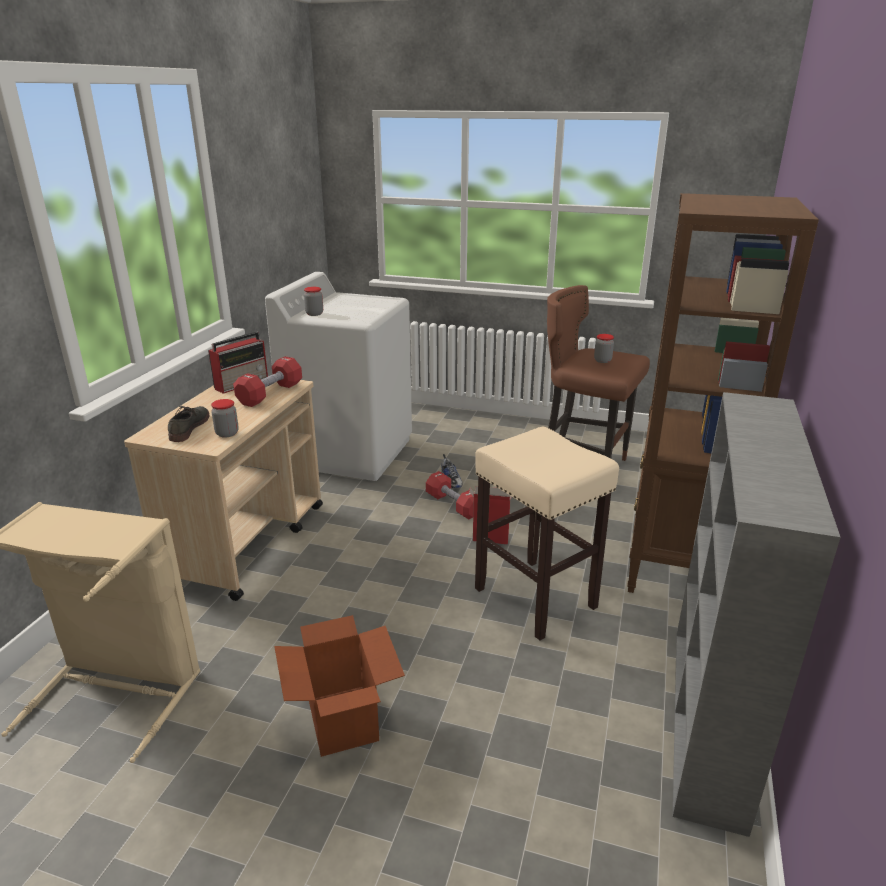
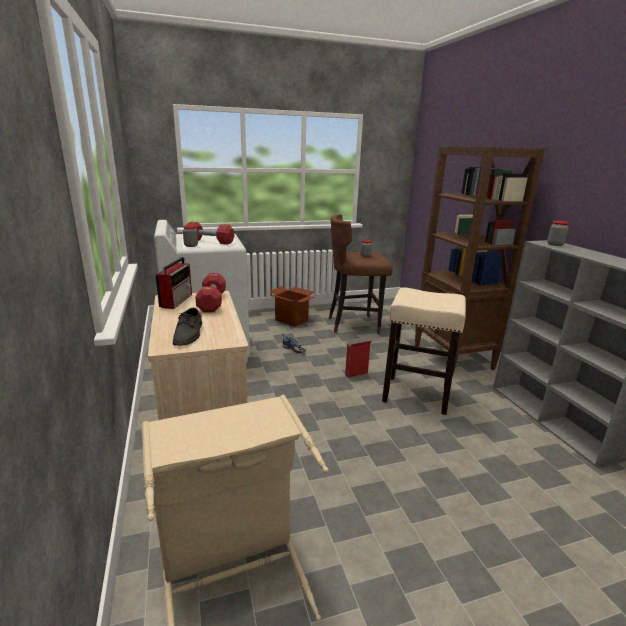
camera: 35 degrees left, 5 degrees down
(189, 427) = (189, 334): grey shoe -> grey shoe turned 150 degrees counterclockwise
(227, 433) = (228, 331): jar -> jar (555, 244)
(343, 721) = (412, 507): cardboard box -> cardboard box (291, 320)
(453, 505) = (312, 362): red dumbbell -> red dumbbell (210, 242)

